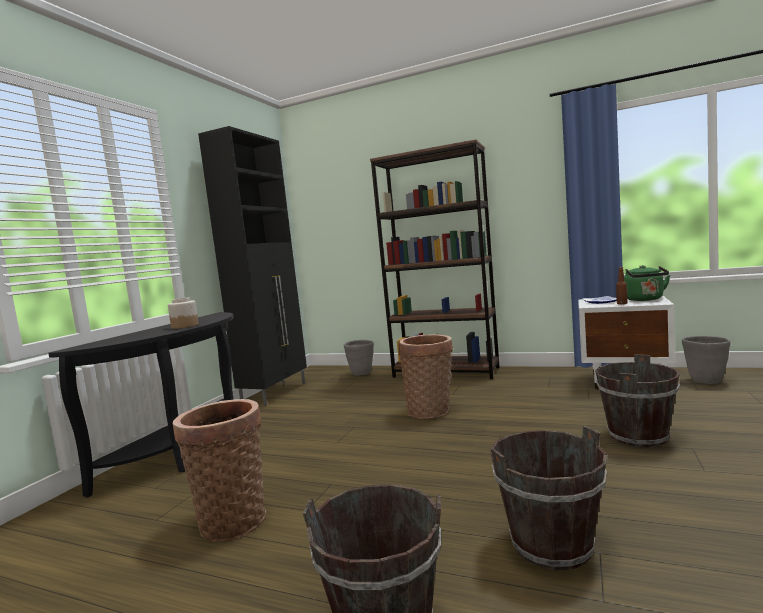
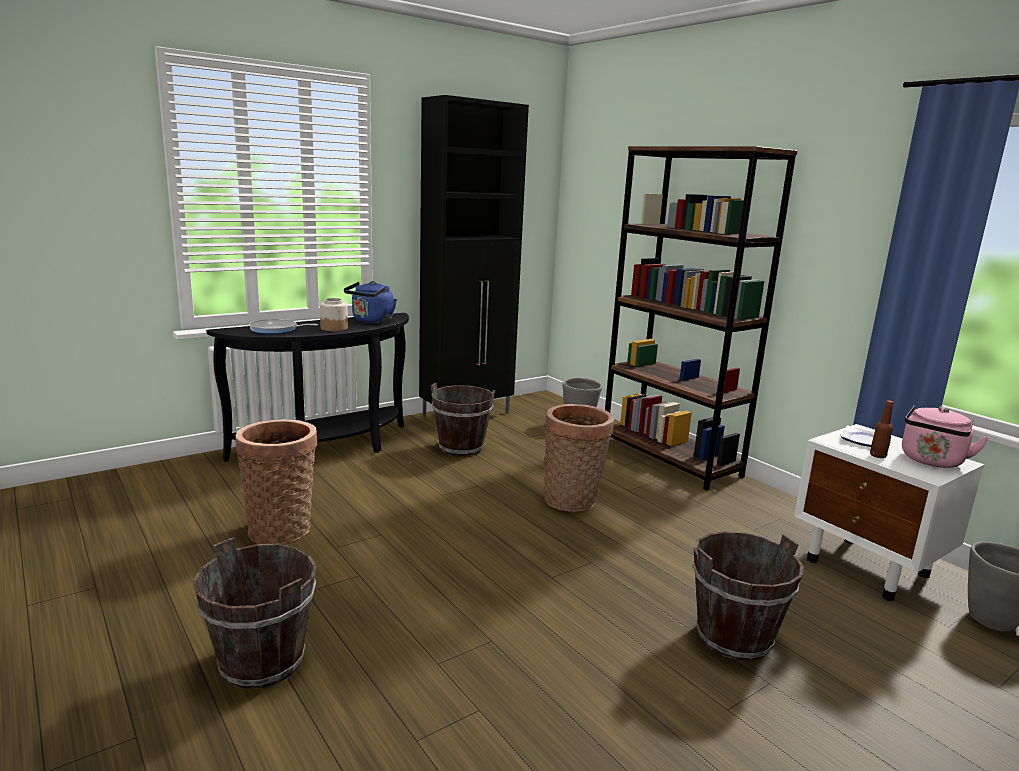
camera: 30 degrees right, 10 degrees up
(130, 337) = (276, 330): none -> frying pan
(206, 318) = (371, 321): none -> blue kettle
(551, 544) = (455, 680): brown bucket -> brown bucket (461, 447)
(645, 299) = (931, 461): green kettle -> pink kettle

